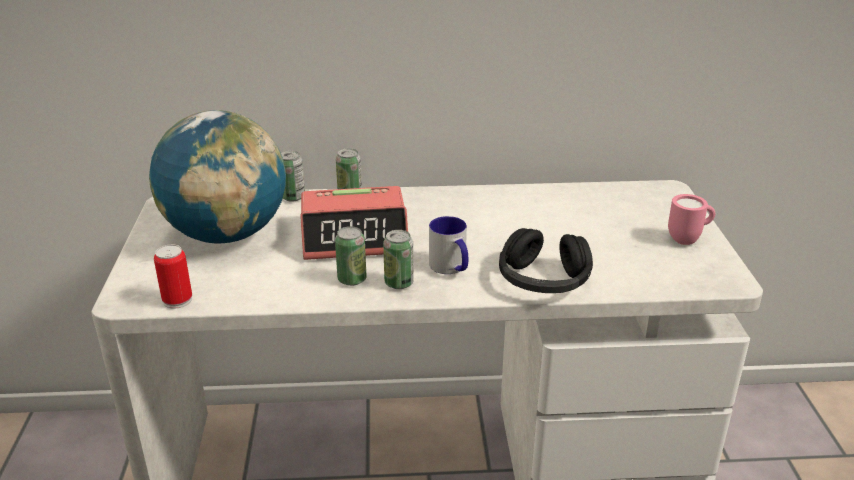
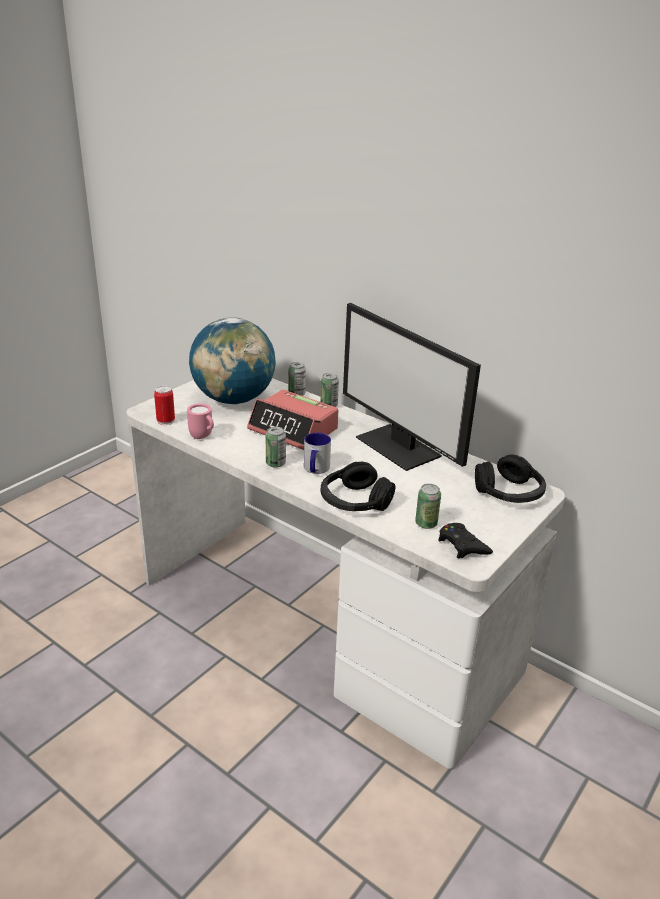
camera: 40 degrees right, 0 degrees up
(352, 279) = (256, 450): can -> can (426, 523)
(490, 204) = (400, 447): none -> monitor
(648, 202) = (509, 493): none -> black headphones
(688, 239) = (492, 526): pink mug -> pink mug (203, 437)
(697, 270) = (462, 545): none -> black game controller

